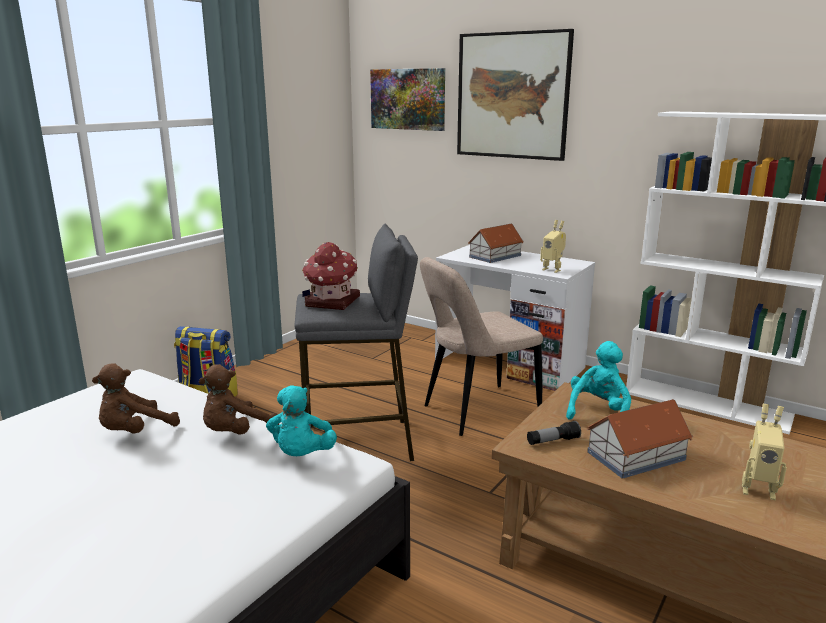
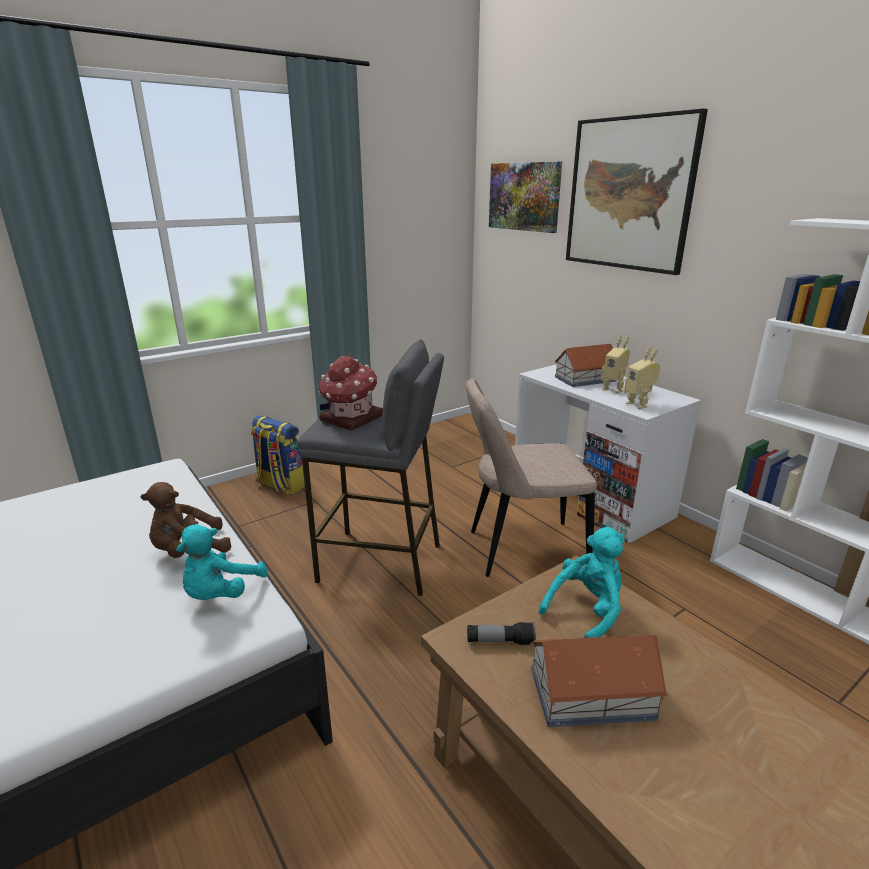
camera: 20 degrees right, 5 degrees up
(135, 432) = (110, 530): brown plush toy -> none
(757, 489) = (736, 808): toy robot -> toy robot (613, 389)

